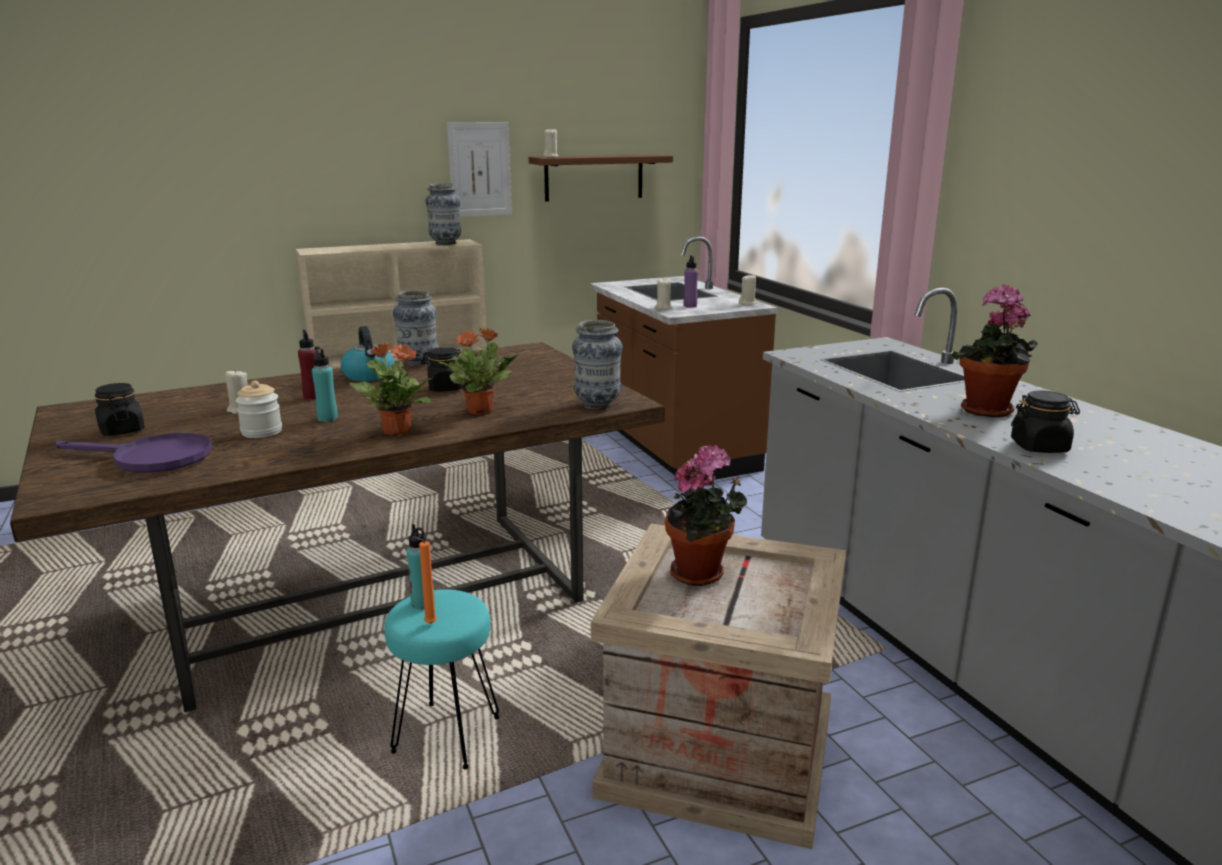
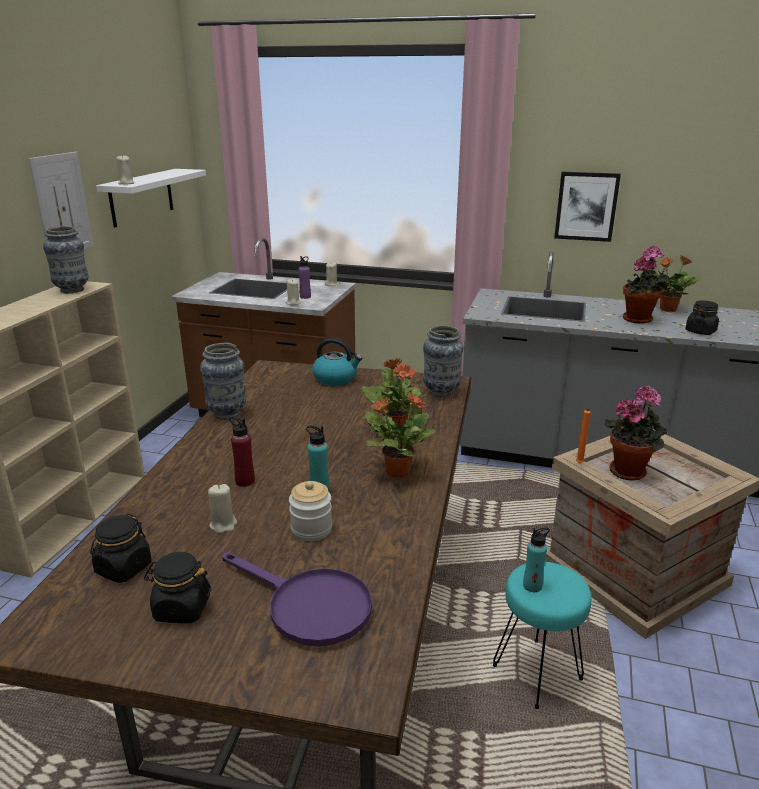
camera: 50 degrees left, 5 degrees up
(151, 458) = (308, 606): purple frying pan -> purple frying pan turned 75 degrees clockwise
(369, 376) = (225, 442): kettle -> kettle (336, 378)
(428, 624) = (566, 594): orange candle -> orange candle (579, 464)
(445, 388) = (317, 424): black jar -> black jar (123, 568)
(594, 177) = (141, 197): brown shelf -> white shelf
(1050, 230) = (586, 206): none -> picture
(1085, 417) = (667, 309): none -> potted plant

